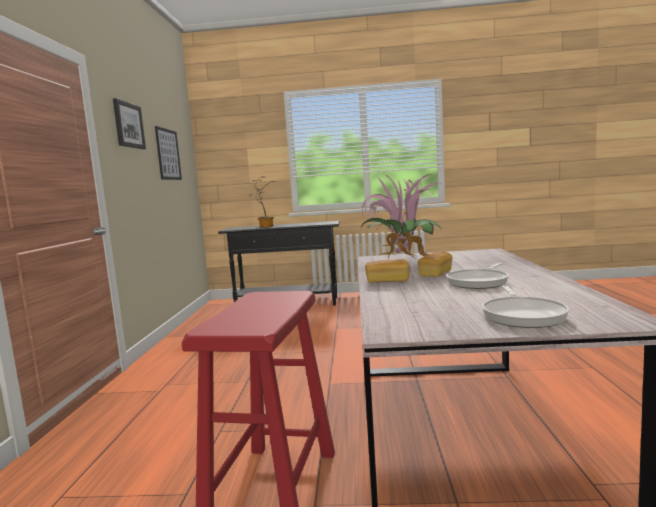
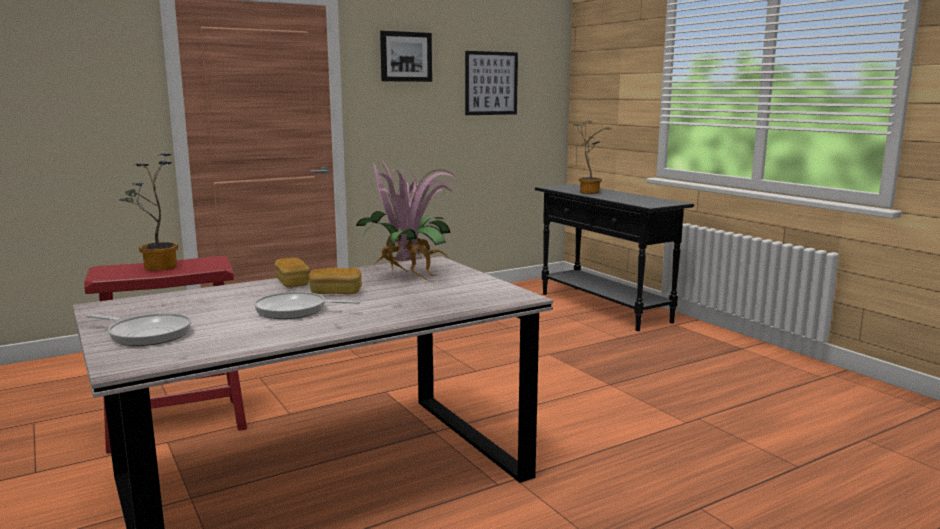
camera: 55 degrees right, 5 degrees up
(255, 311) = (156, 268): none -> potted plant
(522, 315) = (146, 334): frying pan -> frying pan turned 135 degrees counterclockwise

